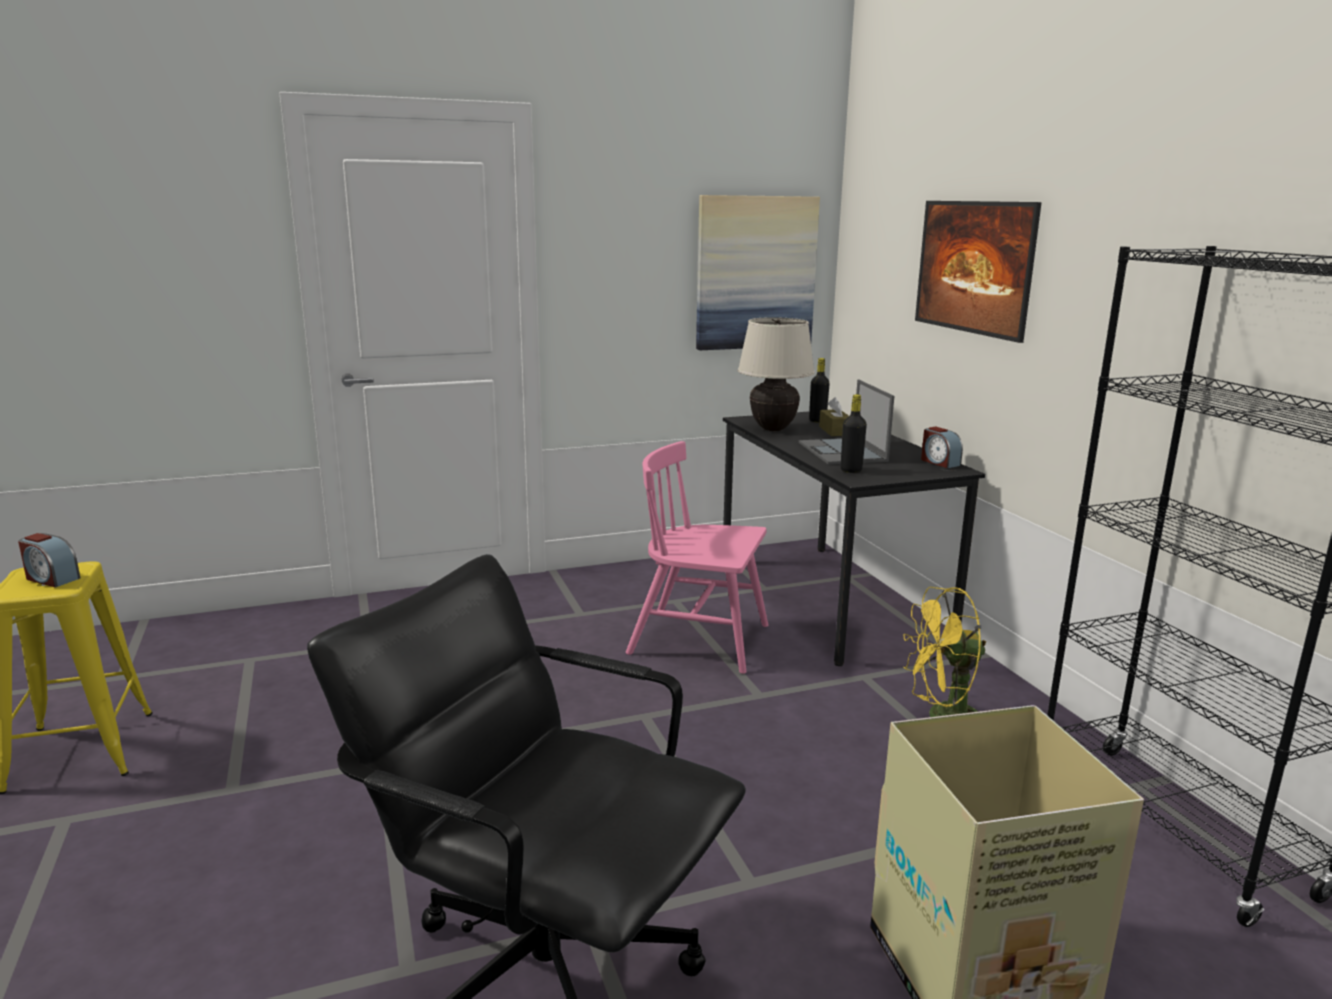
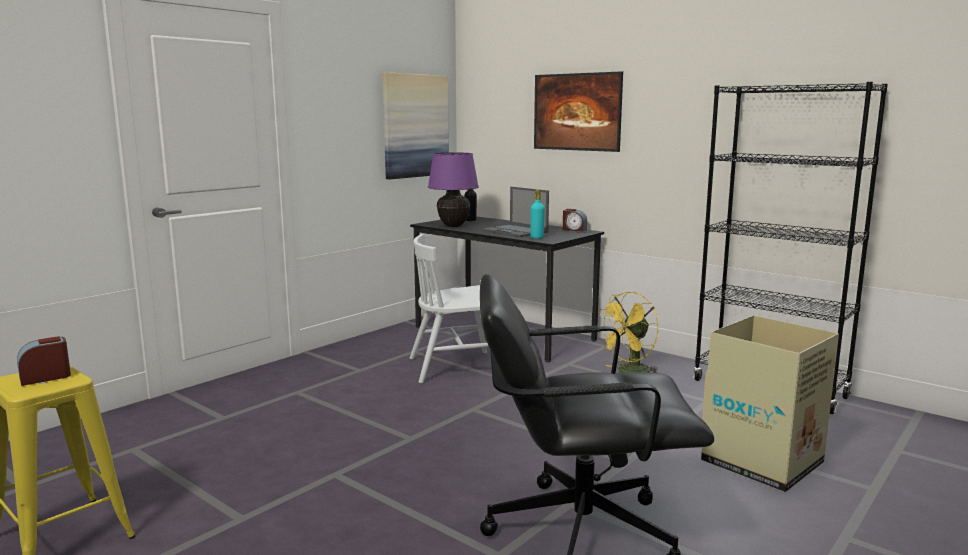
camera: 30 degrees left, 5 degrees down
(51, 578) = (45, 377): alarm clock -> alarm clock turned 150 degrees clockwise
(700, 640) = (455, 367): pink chair -> white chair
(772, 429) = (453, 226): beige table lamp -> purple table lamp
(835, 431) = (490, 223): brown tissue box -> none
(851, 470) = (537, 237): black bottle -> turquoise bottle

